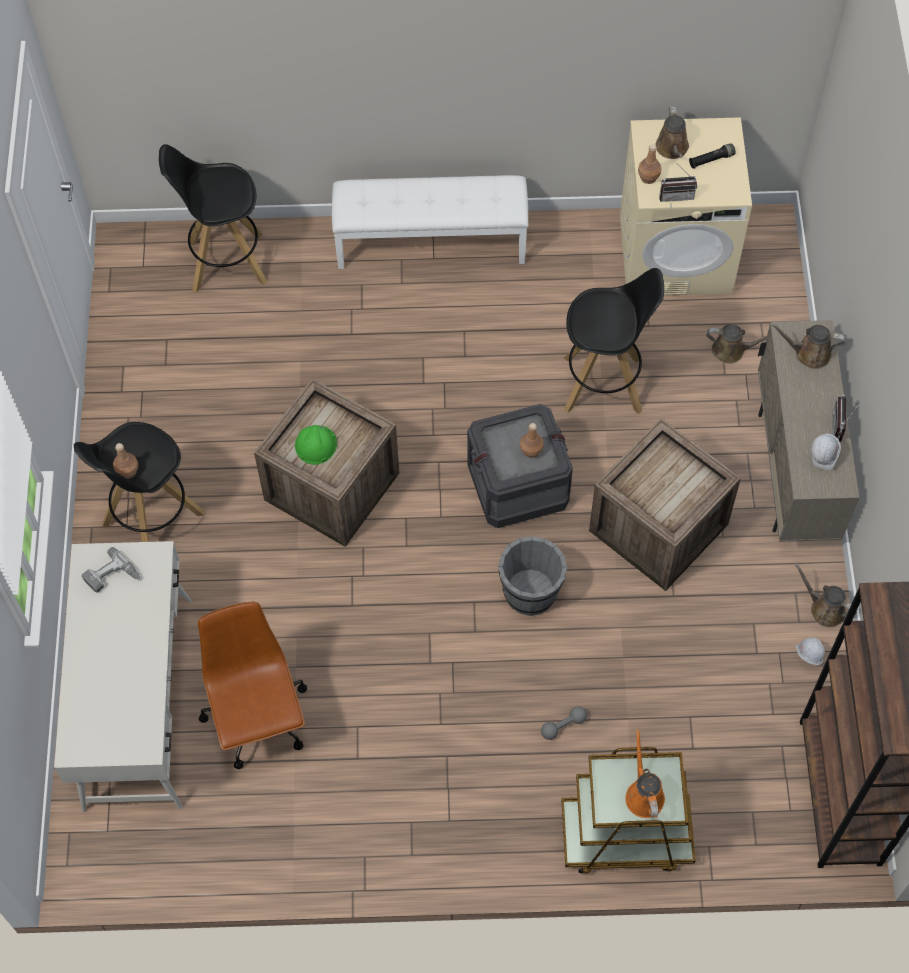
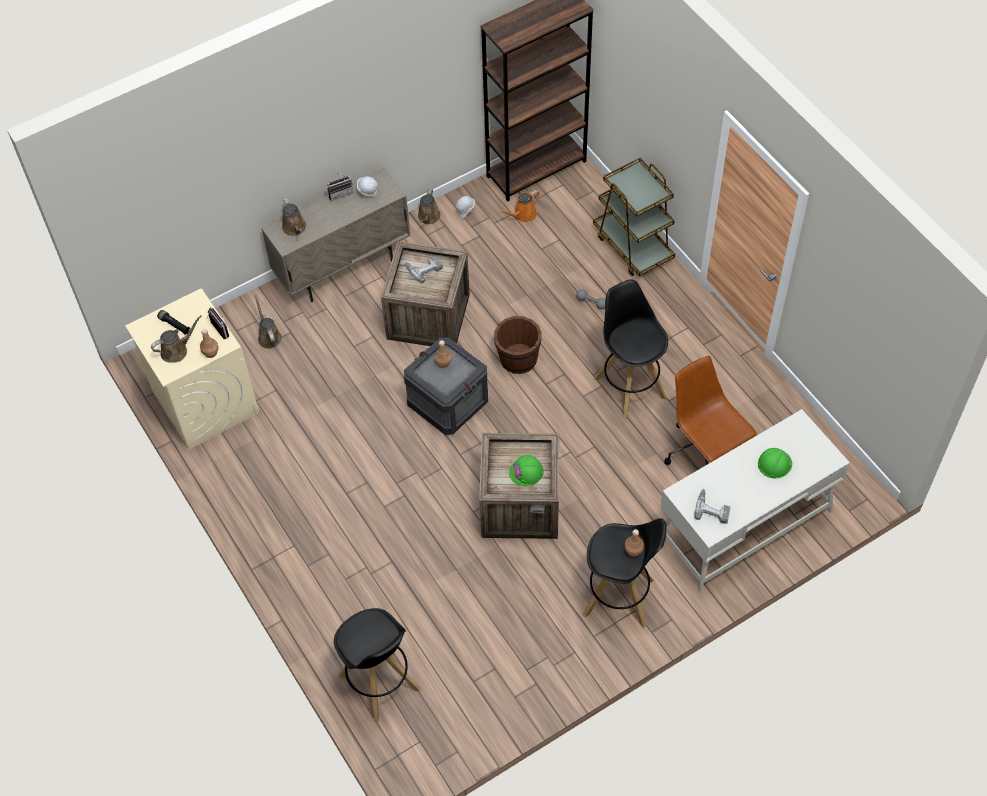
camera: 120 degrees left, 5 degrees down
(115, 681) = (774, 463): none -> green hard hat
(258, 719) = (704, 453): brown office chair -> brown office chair turned 105 degrees clockwise
(431, 242) = (280, 554): white bench -> none
(530, 591) = (518, 359): grey bucket -> brown bucket
(604, 384) = (339, 392): black stool -> black stool (629, 386)
(643, 794) = (637, 184): orange watering can -> orange watering can (523, 215)
(680, 487) = (423, 268): none -> power drill

